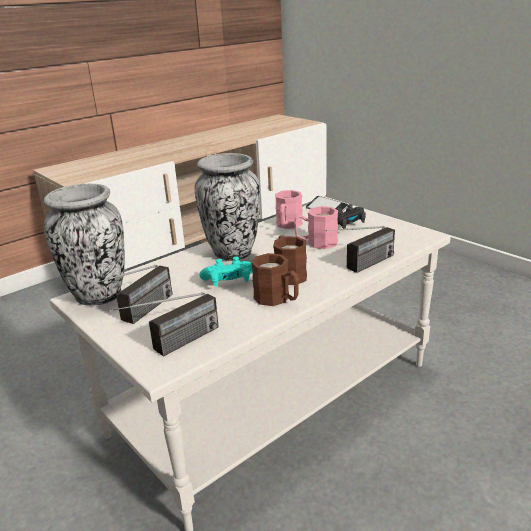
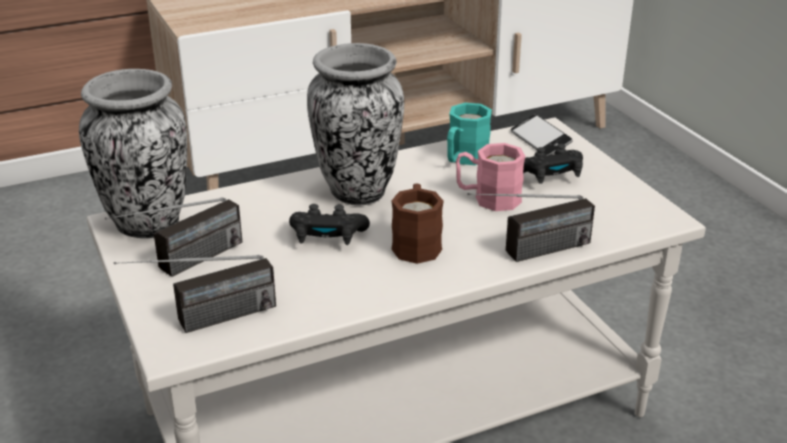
camera: 15 degrees right, 5 degrees up
(229, 281) = (327, 238): turquoise game controller -> black game controller
(277, 299) = (377, 281): brown mug -> none
(287, 225) = (464, 159): pink mug -> turquoise mug

